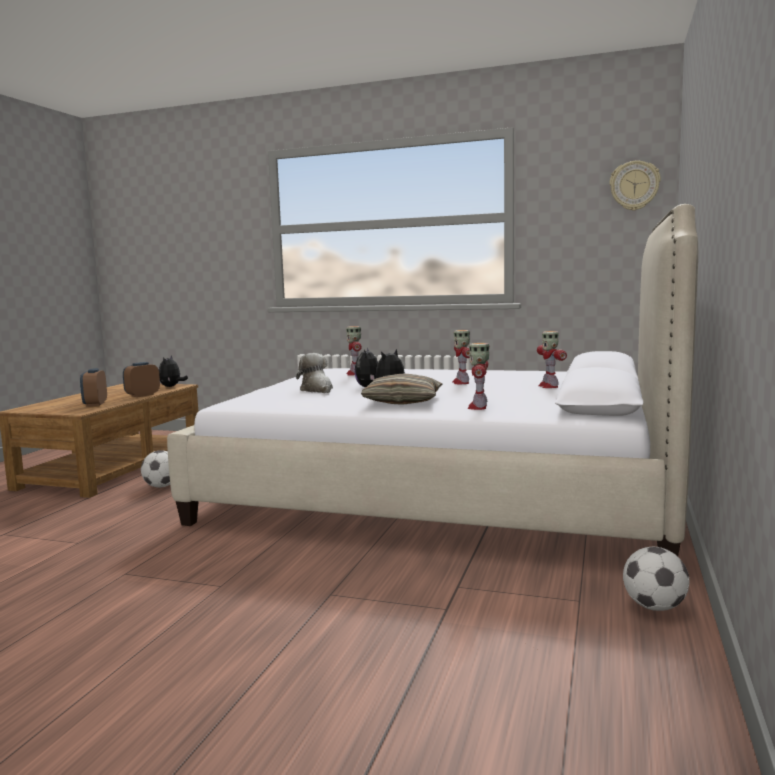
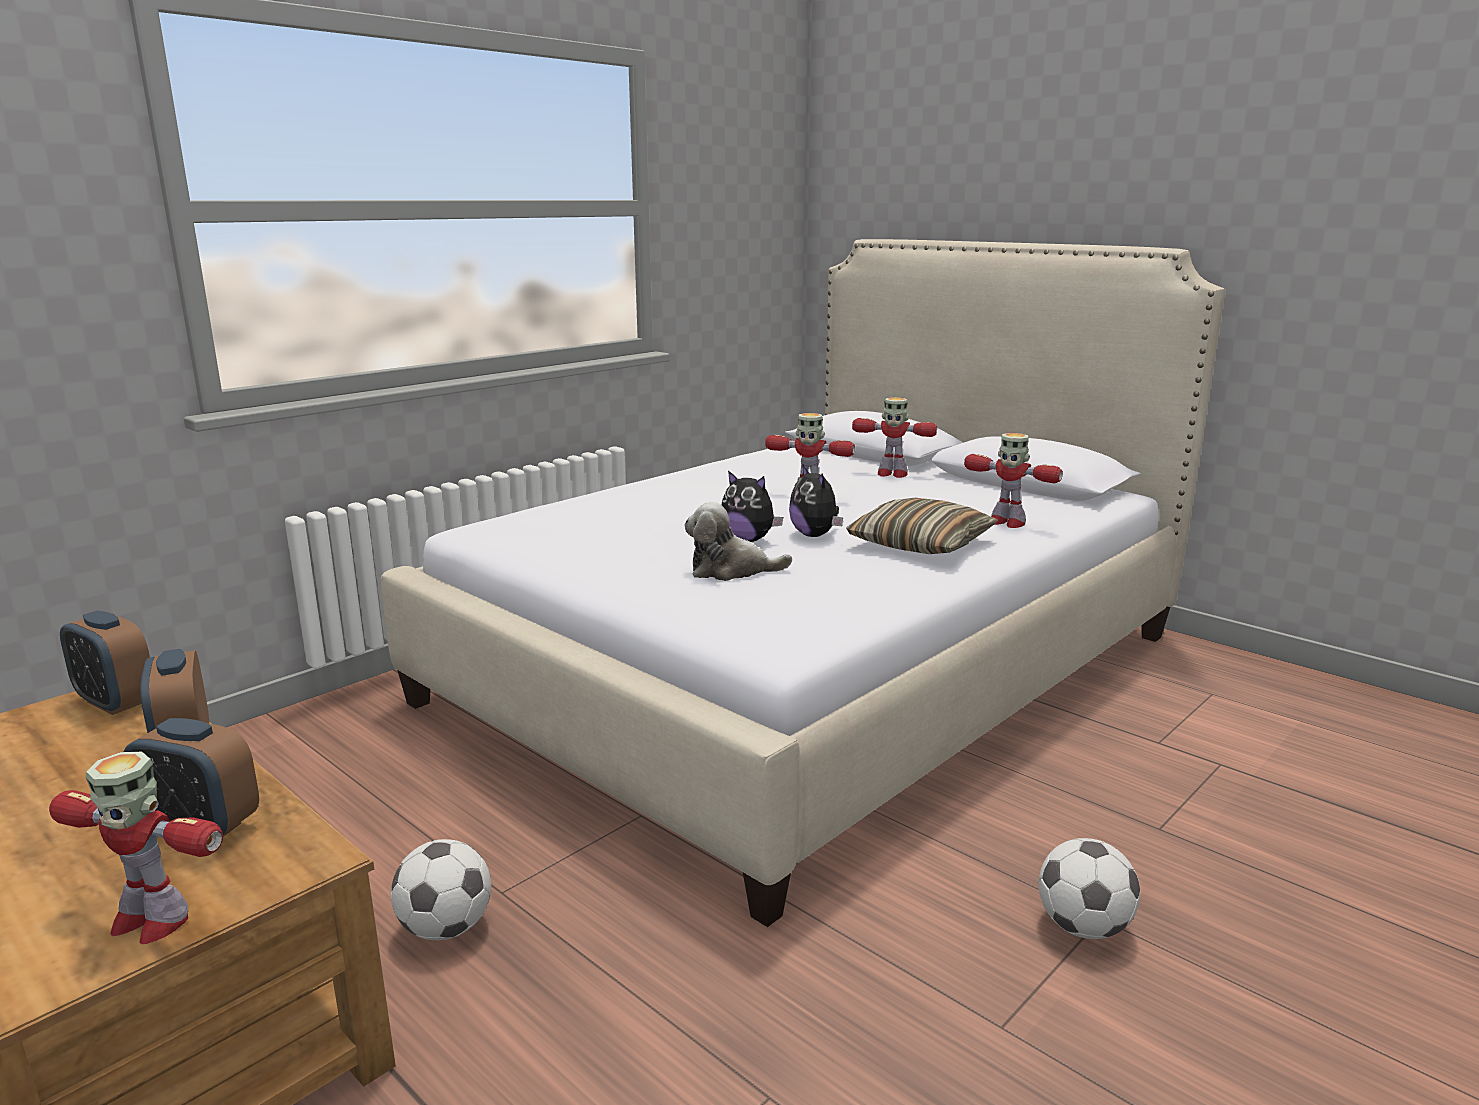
camera: 65 degrees left, 10 degrees up
(171, 386) = (116, 702): plush toy -> alarm clock
(354, 374) = (622, 526): toy robot -> toy robot (150, 920)
(634, 186) = (772, 172): wall clock -> none
(654, 607) = (1233, 668): football -> football (1083, 927)

